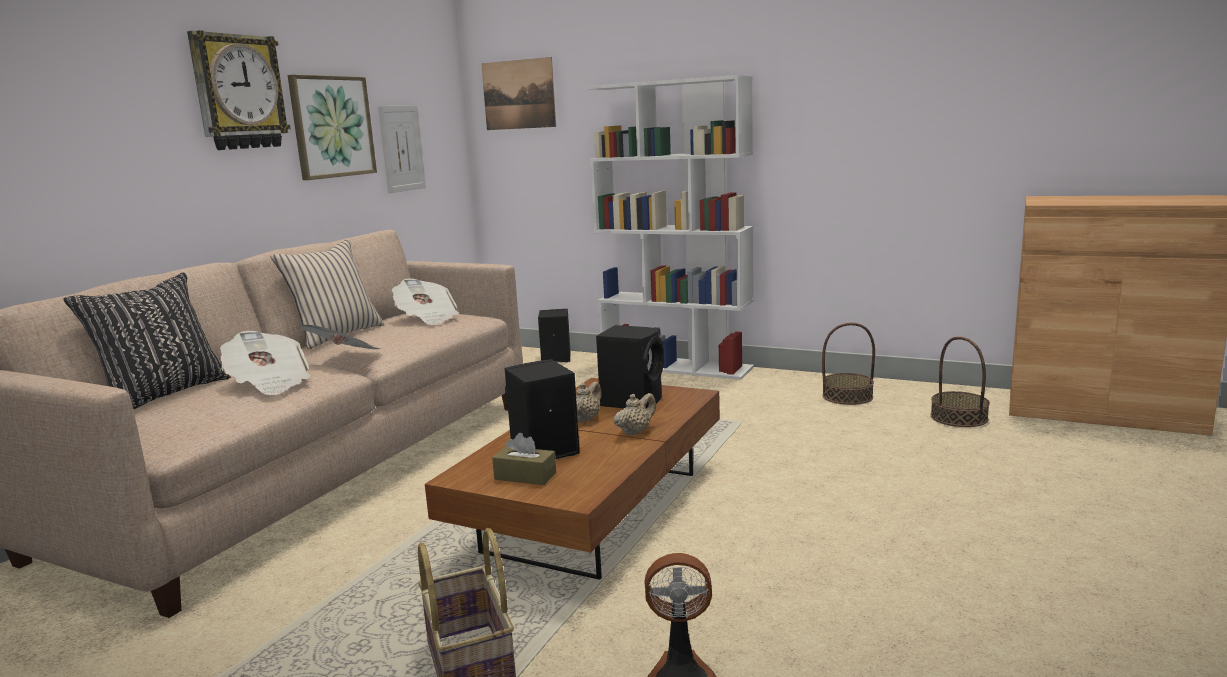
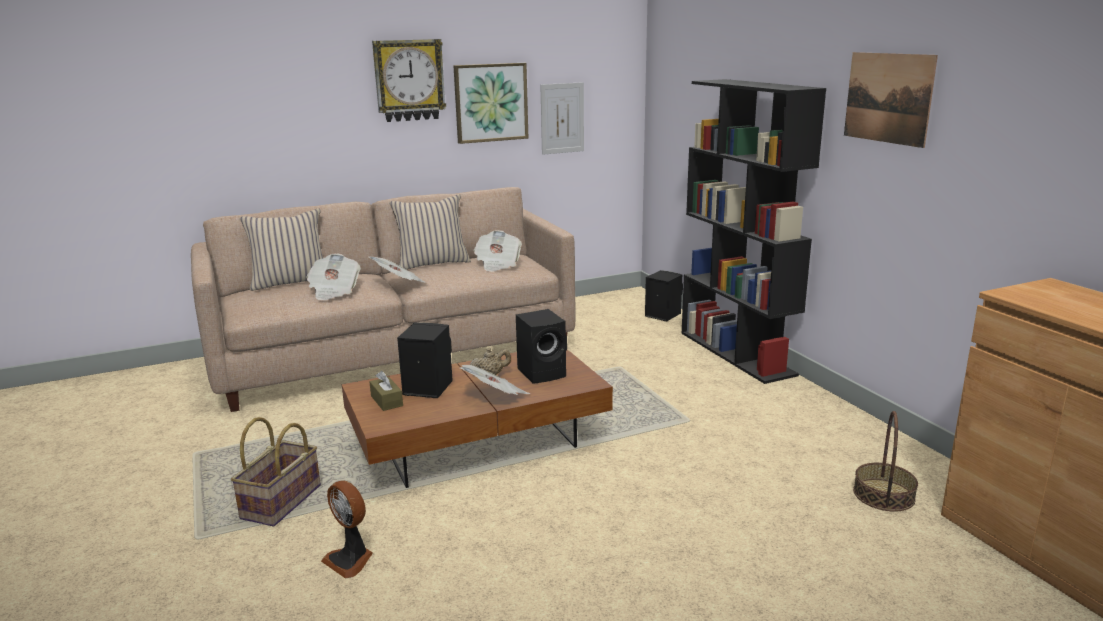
camera: 40 degrees right, 5 degrees up
(163, 394) = (290, 282): black pillow -> beige pillow
(518, 94) = (674, 76): picture -> picture (888, 98)
(635, 432) = (495, 397): beige teapot -> newspaper
(677, 366) = (737, 353): white bookcase -> black bookcase
(847, 396) = (823, 433): basket -> none

